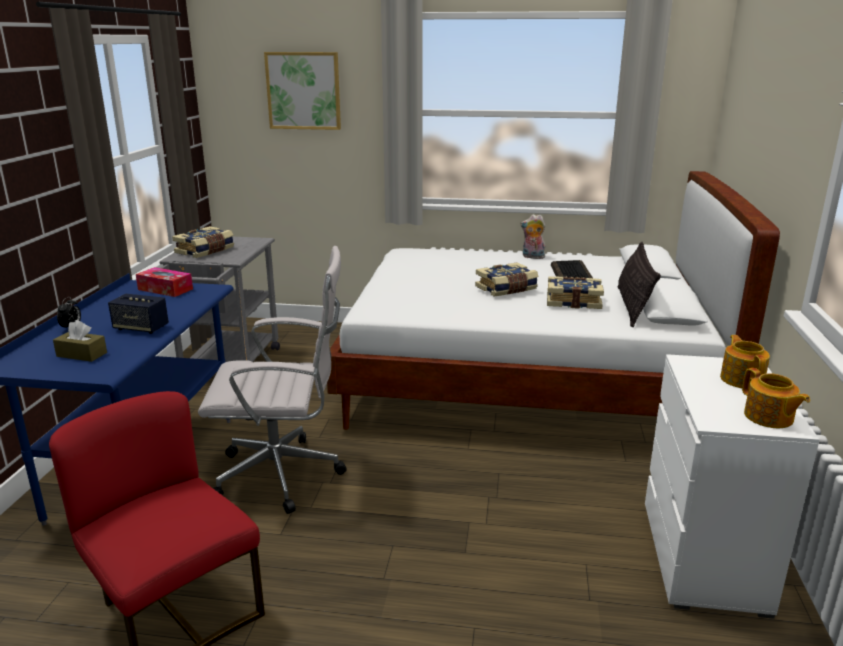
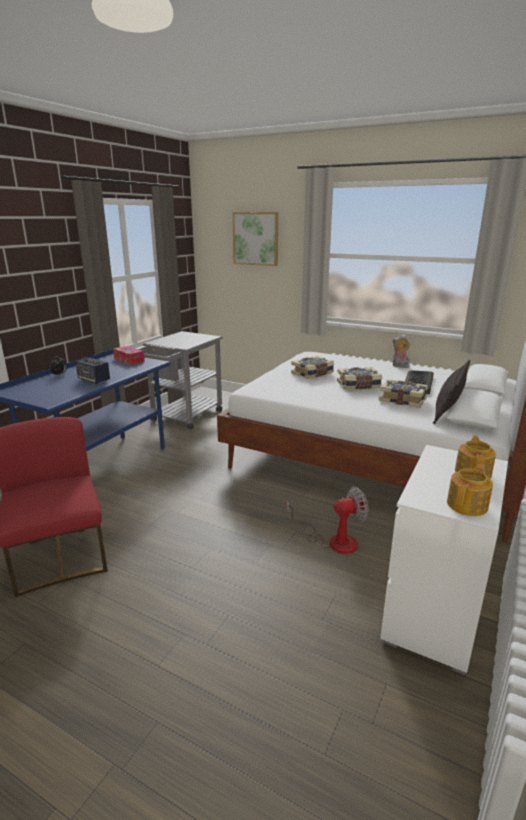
camera: 20 degrees right, 0 degrees up
(82, 354) = (49, 390): brown tissue box -> none
(205, 251) = (173, 340): book -> book (313, 374)
(284, 475) = (174, 489): white office chair -> none
(541, 499) = (333, 540): none -> fan
(769, 417) = (468, 505): teapot -> teapot turned 135 degrees counterclockwise

